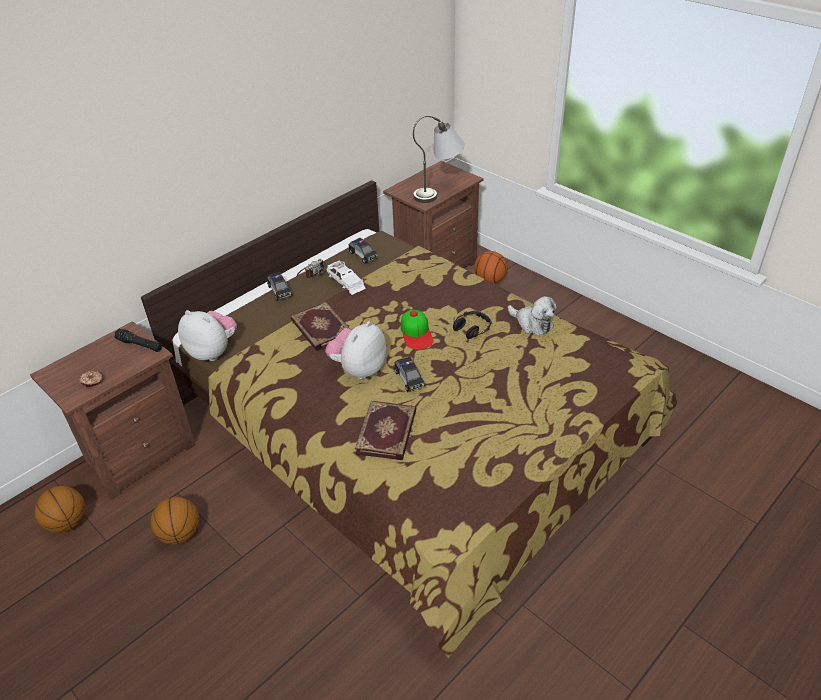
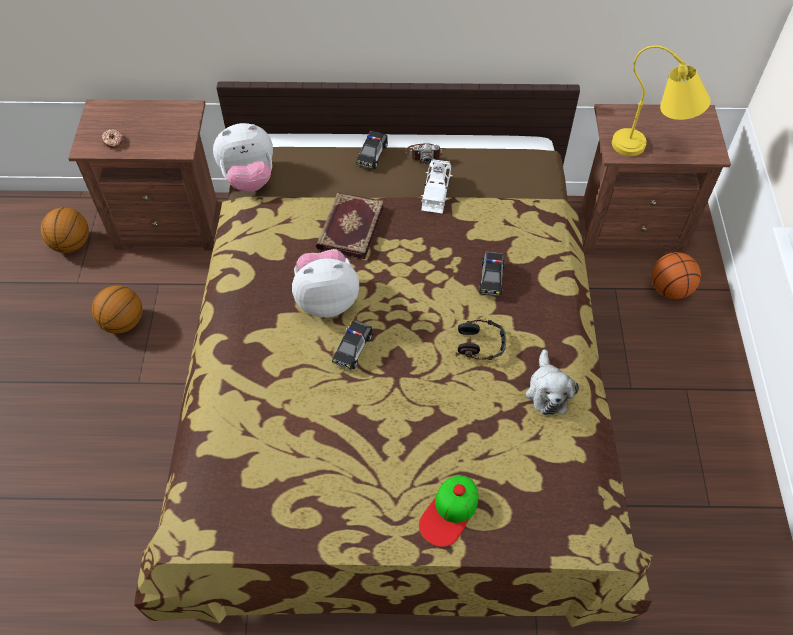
camera: 45 degrees right, 15 degrees up
(140, 345) = (182, 131): black flashlight -> none
(213, 352) = (249, 179): plush toy -> plush toy turned 90 degrees clockwise
(363, 255) = (495, 170): toy car -> toy car (491, 278)
(387, 432) = (268, 386): book -> none
(416, 333) = (423, 304): cap -> cap (449, 512)
(439, 193) = (651, 150): grey table lamp -> yellow table lamp

